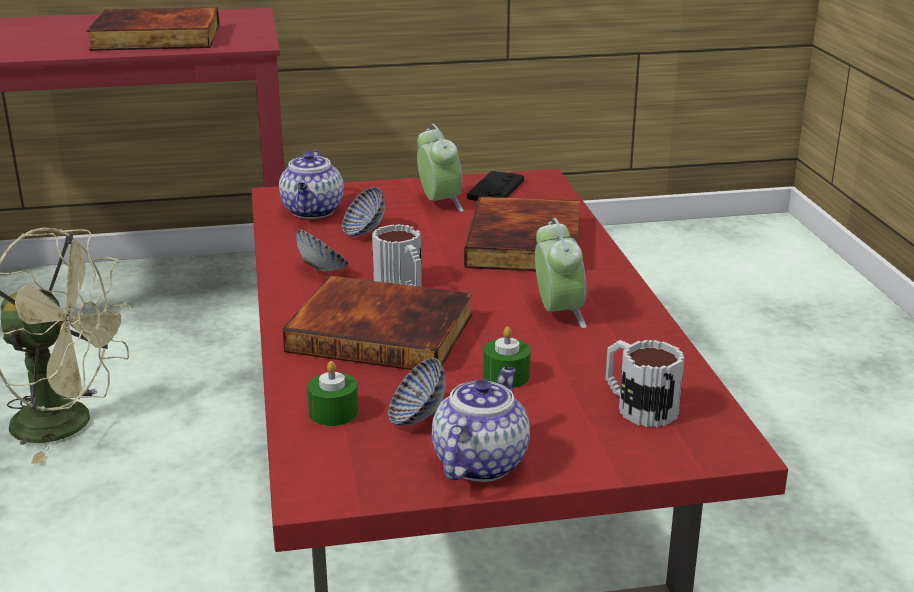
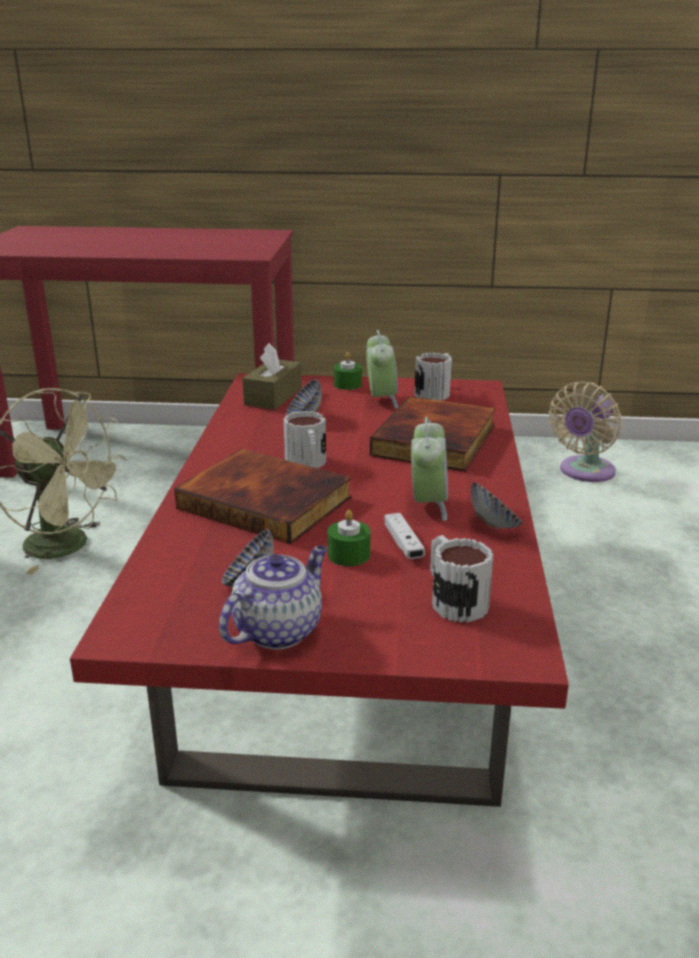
camera: 15 degrees right, 0 degrees up
(155, 38) = (182, 246): book -> none
(313, 212) = (273, 396): teapot -> brown tissue box
(323, 270) = (250, 444): bowl -> bowl (494, 526)
(333, 412) = (182, 566): green candle -> green candle (347, 384)
(495, 189) = (436, 393): black game controller -> mug
(556, 357) = (403, 544): none -> white game controller
(634, 262) = (584, 472): none -> beige fan

